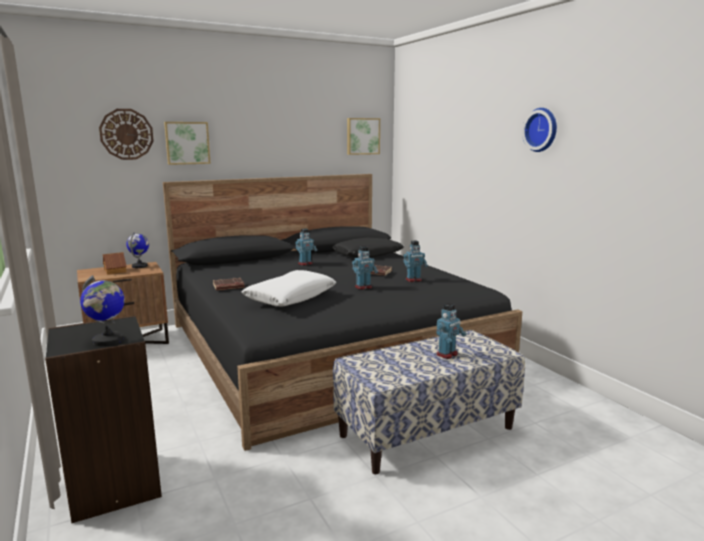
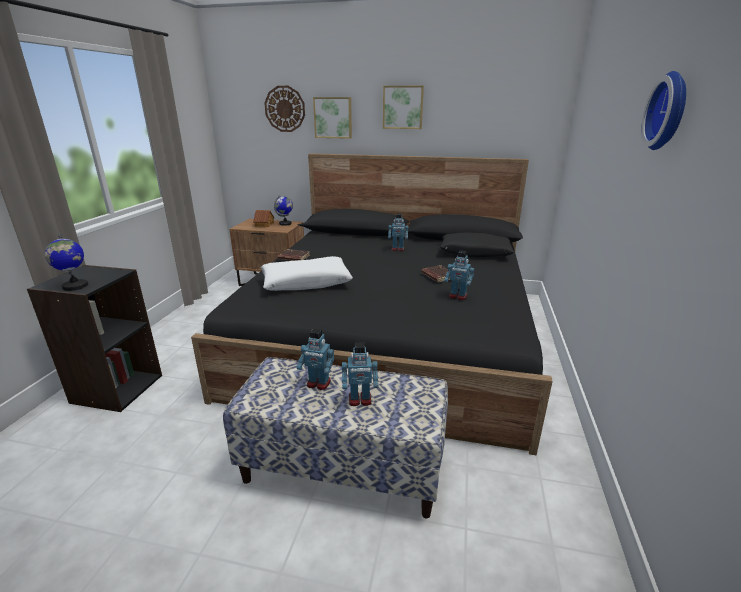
camera: 40 degrees right, 10 degrees up
(362, 136) = (526, 113): picture -> picture (403, 107)
(363, 287) = (392, 290): toy robot -> toy robot (318, 384)

